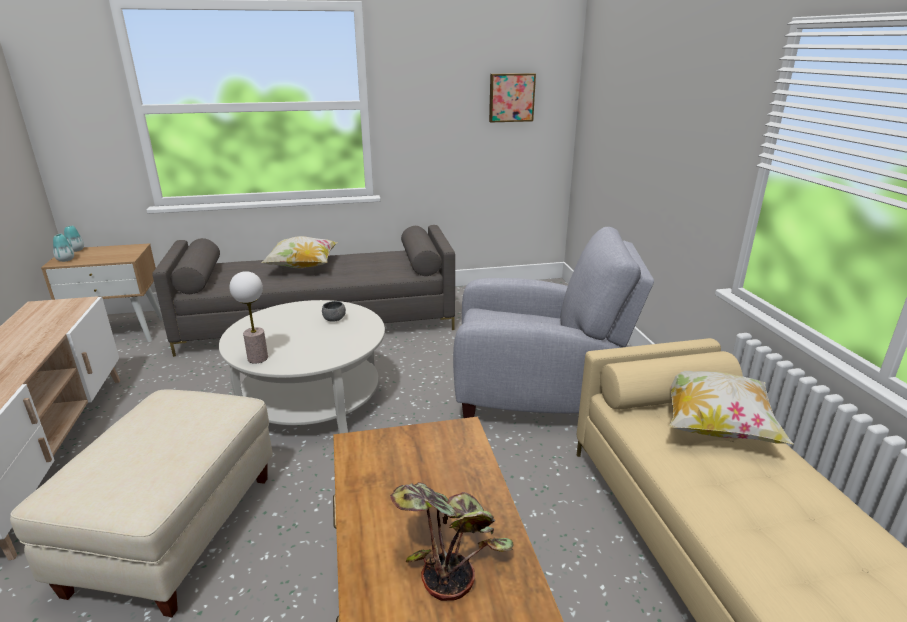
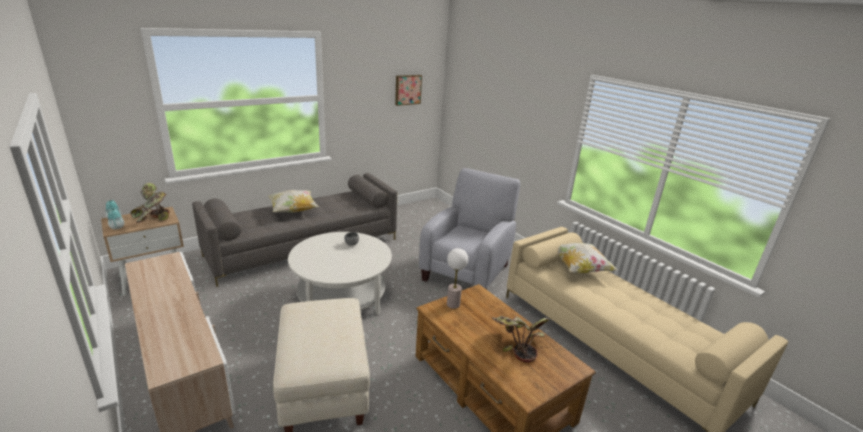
camera: 25 degrees left, 0 degrees up
(110, 255) = (151, 219): none -> potted plant
(257, 358) = (328, 275): table lamp -> table lamp (453, 304)
(537, 396) = (468, 270): grey armchair -> grey armchair turned 45 degrees counterclockwise

